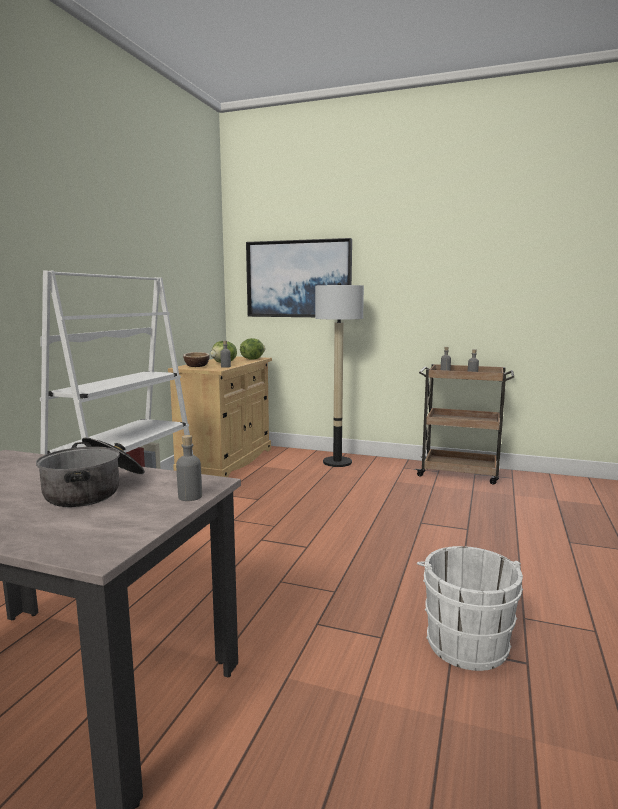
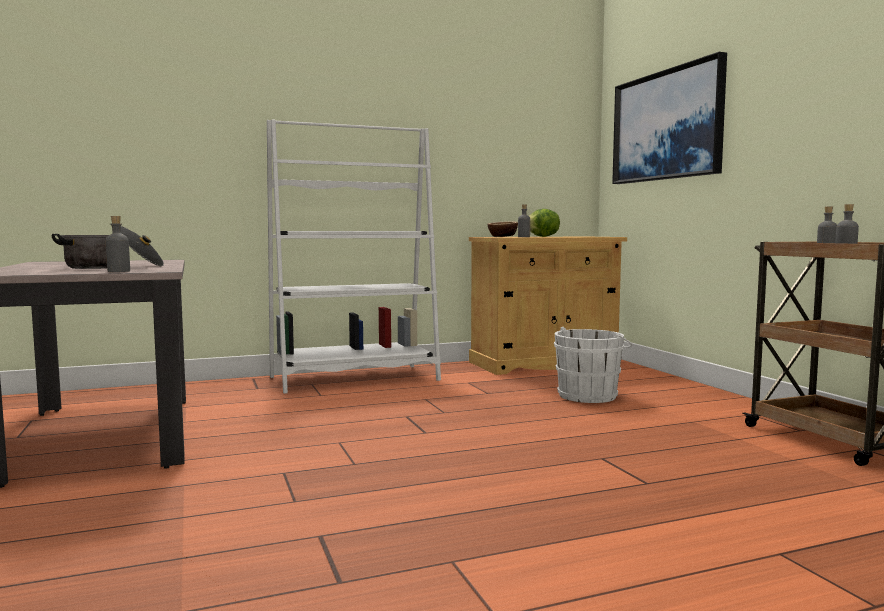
camera: 50 degrees right, 5 degrees down
(252, 359) = (594, 236): lettuce -> none
(337, 462) = (668, 389): floor lamp -> none
(465, 641) = (342, 539): white bucket -> white bucket (590, 395)

